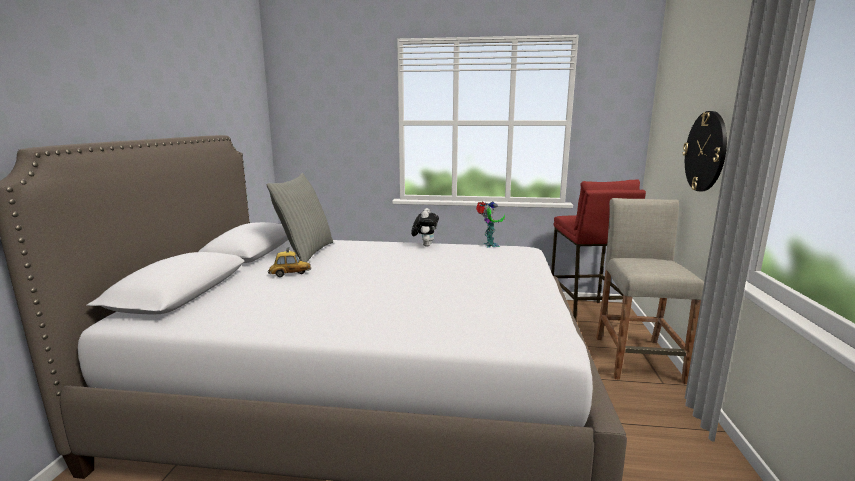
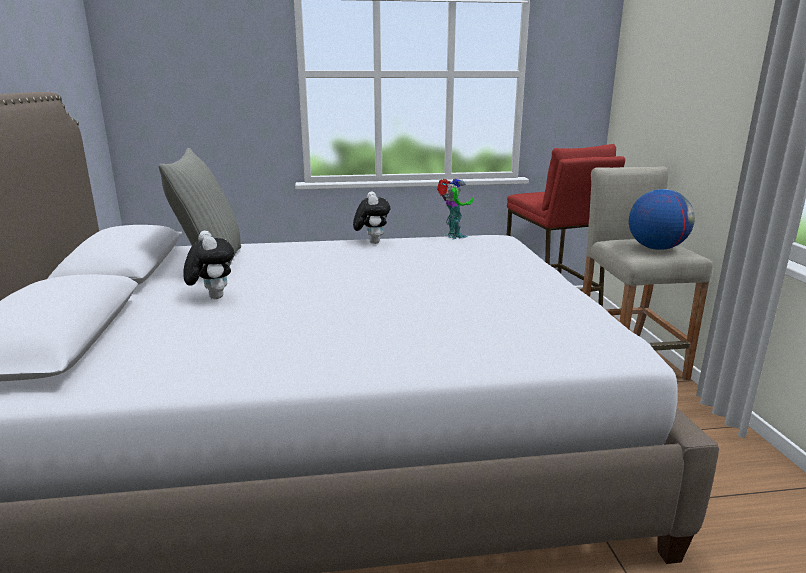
camera: 15 degrees left, 5 degrees up
(290, 274) = (212, 297): toy car -> plush toy
(656, 267) = (656, 248): none -> globe
(705, 151) = (708, 106): wall clock -> none

